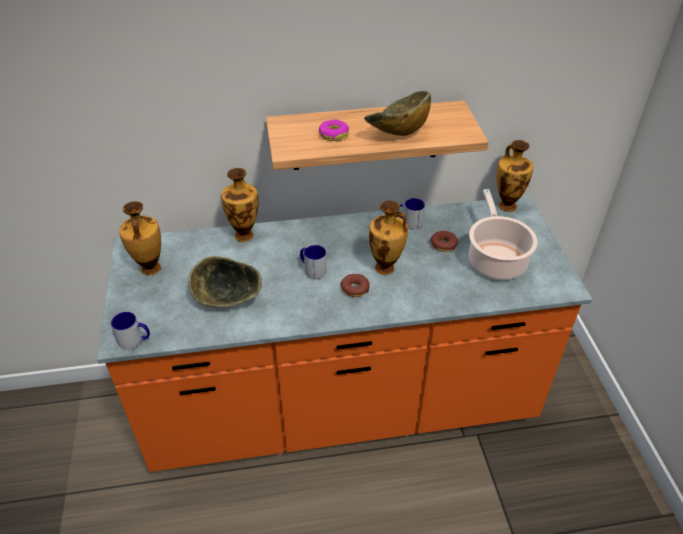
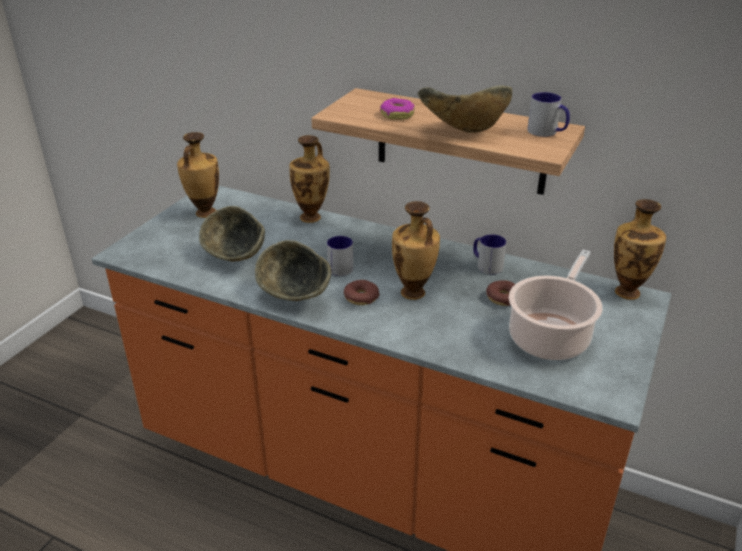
camera: 35 degrees right, 10 degrees down
(135, 340) = (132, 257): mug -> mug (547, 132)
(310, 312) = (296, 298): none -> bowl

